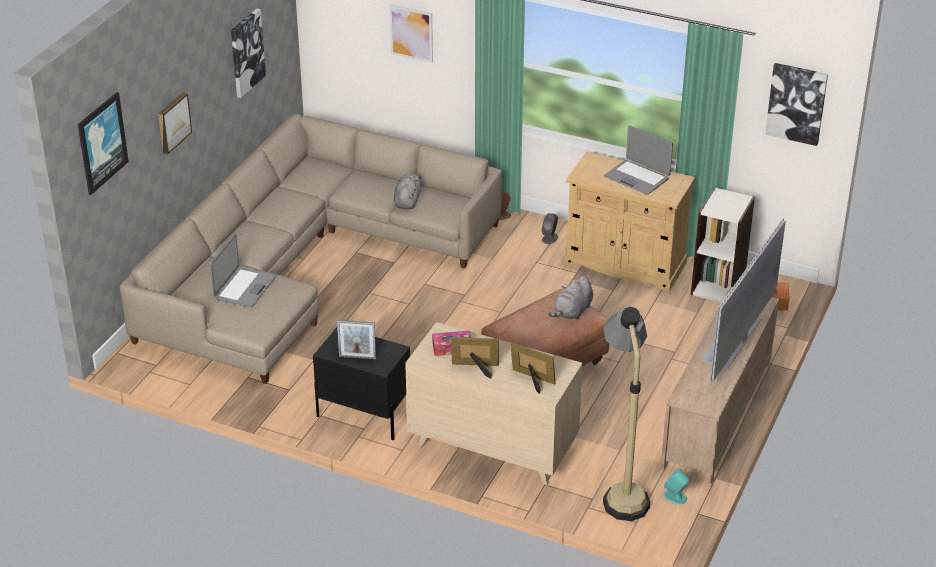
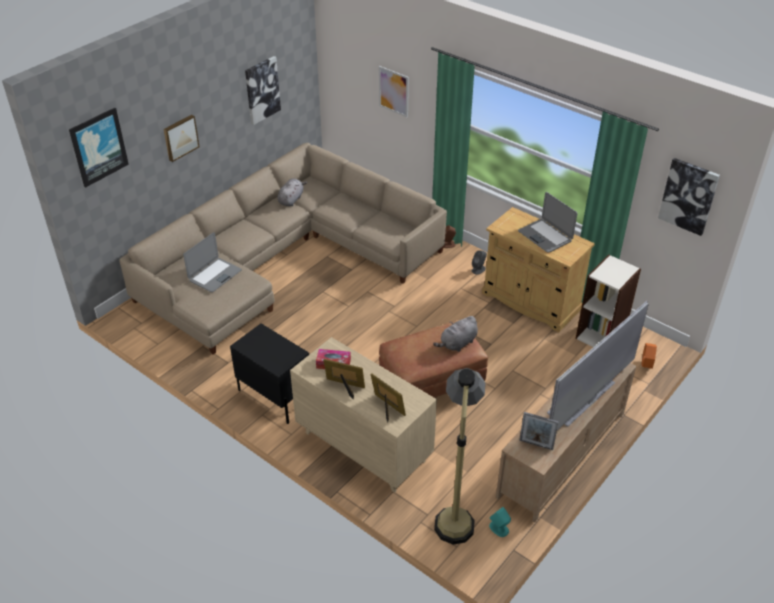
camera: 15 degrees right, 5 degrees up
(357, 357) = (263, 354): picture frame -> picture frame (536, 444)
(407, 201) = (369, 223): grey plush toy -> grey plush toy (291, 199)

